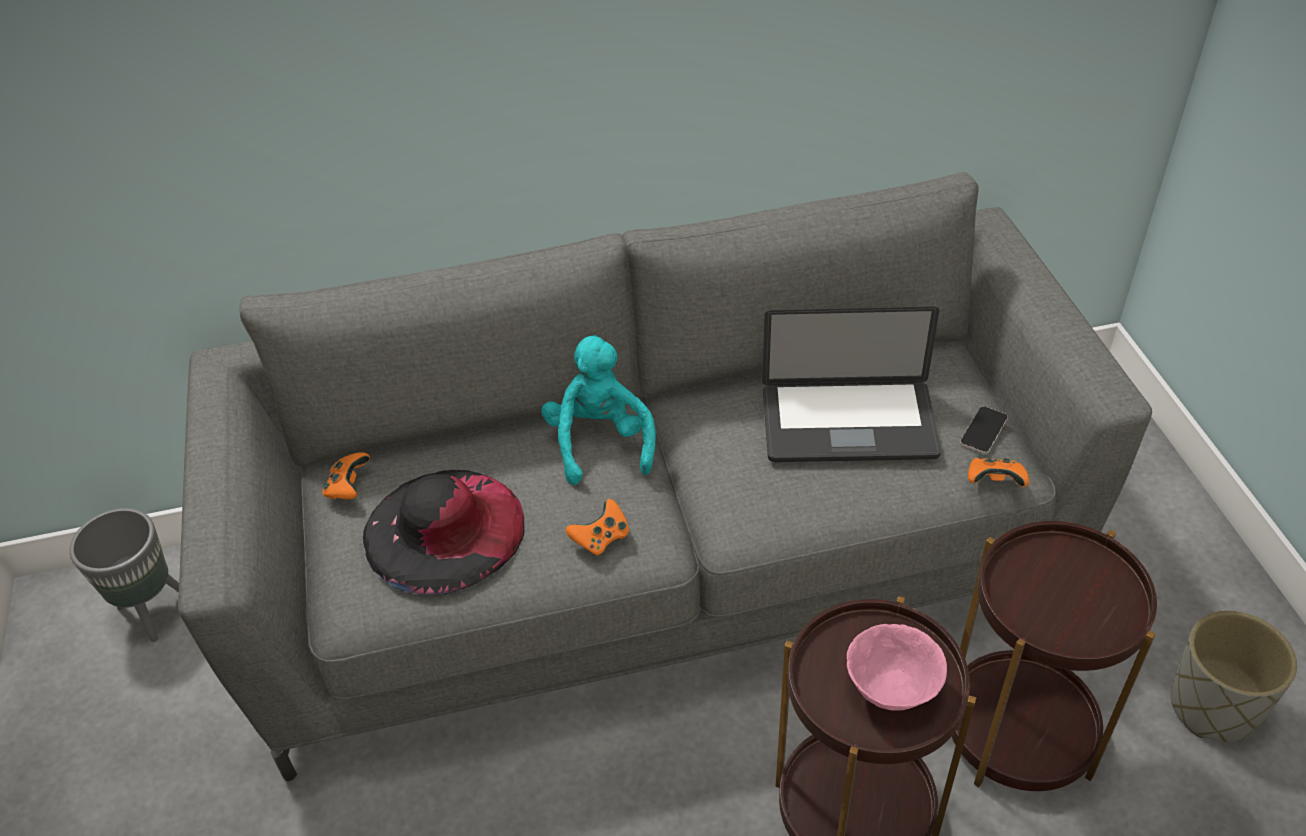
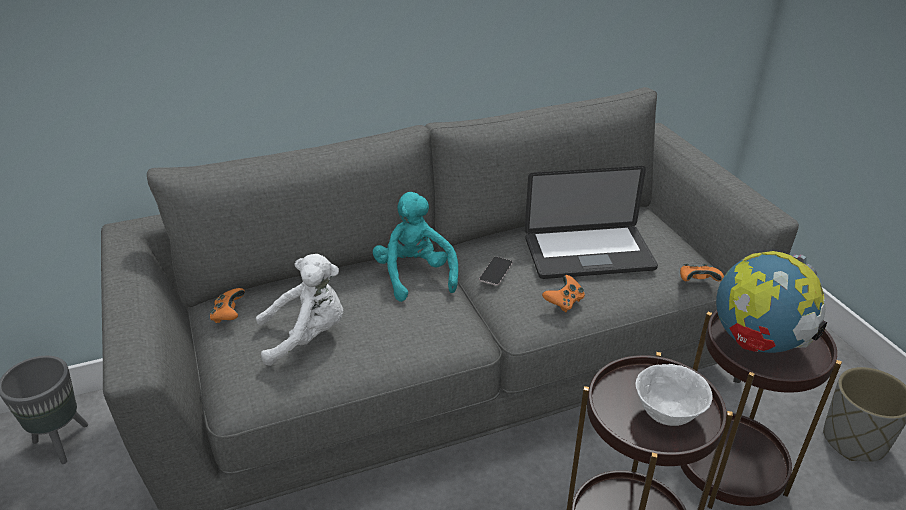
camera: 10 degrees left, 10 degrees down
(443, 529) = (307, 336): black hat -> white plush toy
(601, 539) = (428, 334): orange game controller -> orange game controller (564, 302)
(892, 690) = (668, 414): pink bowl -> white bowl
(983, 430) = (680, 253): phone -> phone (496, 271)
(1049, 589) = (757, 342): none -> globe

